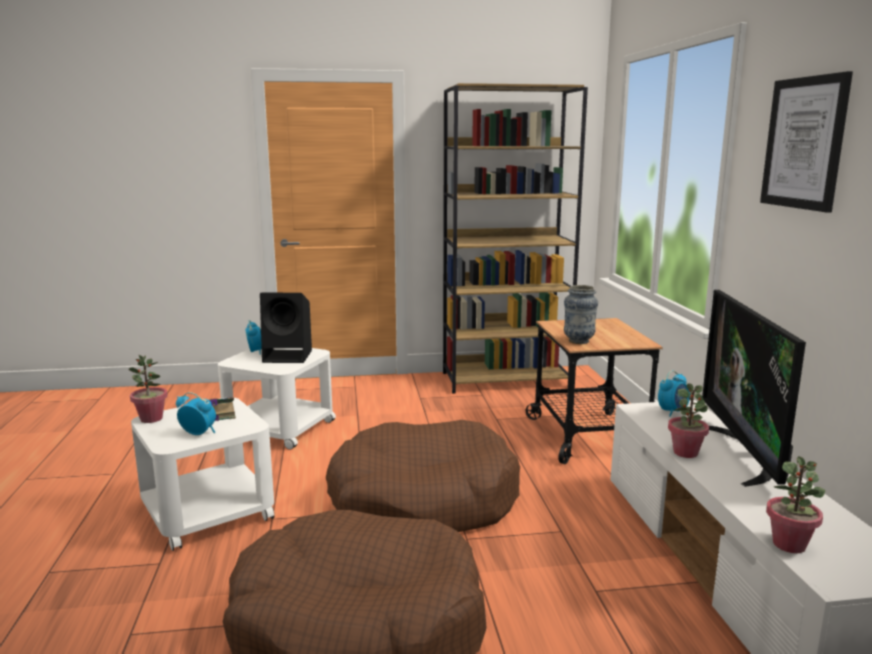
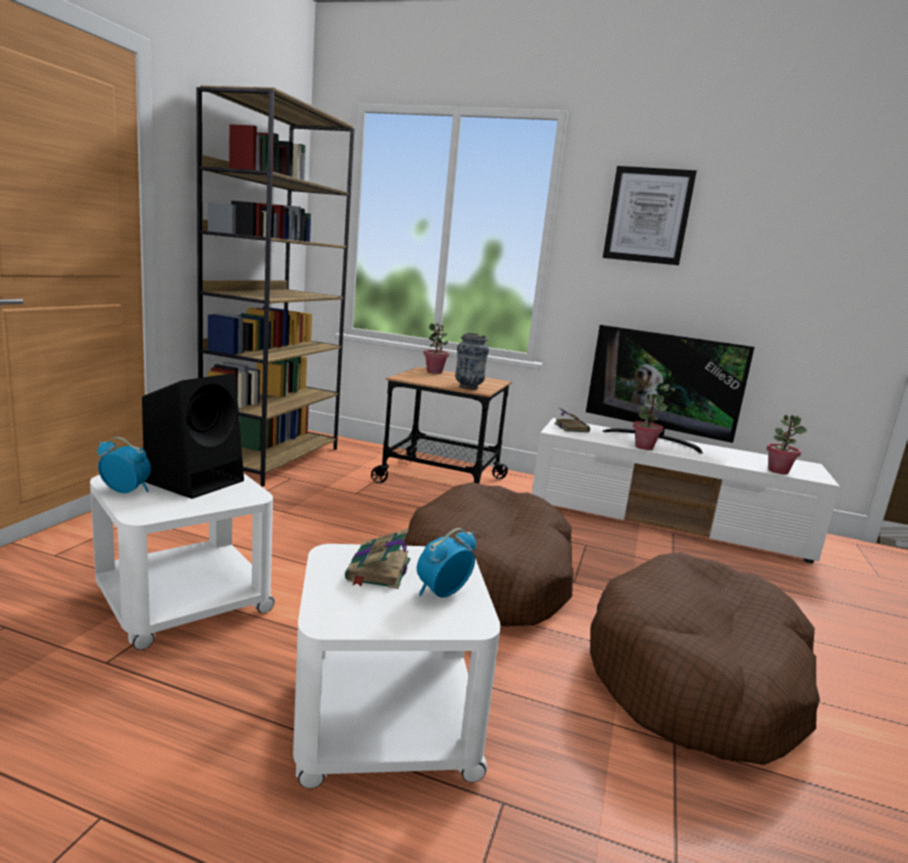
camera: 65 degrees left, 0 degrees up
(151, 419) = (333, 618): potted plant -> potted plant (434, 372)
(672, 412) = (571, 427): alarm clock -> book

